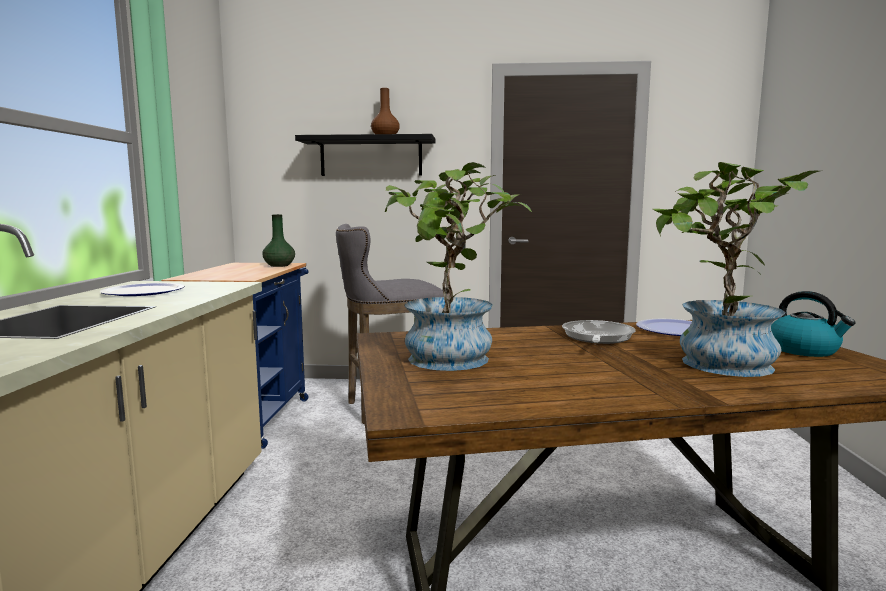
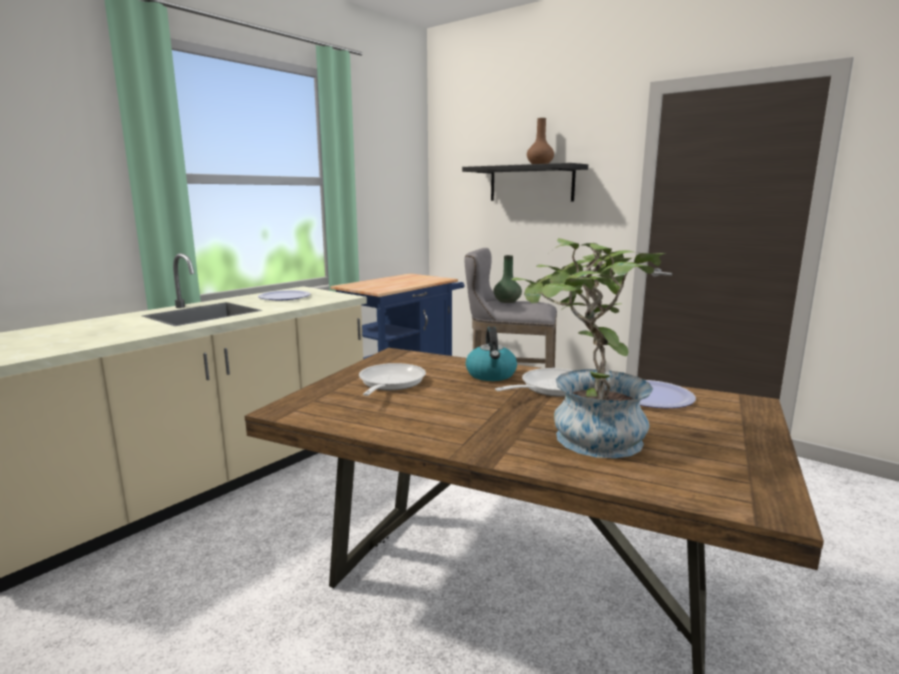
camera: 35 degrees right, 5 degrees up
(279, 265) = (430, 280): green vase -> green vase (506, 301)
(451, 362) = (389, 383): potted plant -> frying pan
(804, 350) = (731, 448): kettle -> kettle (491, 375)

